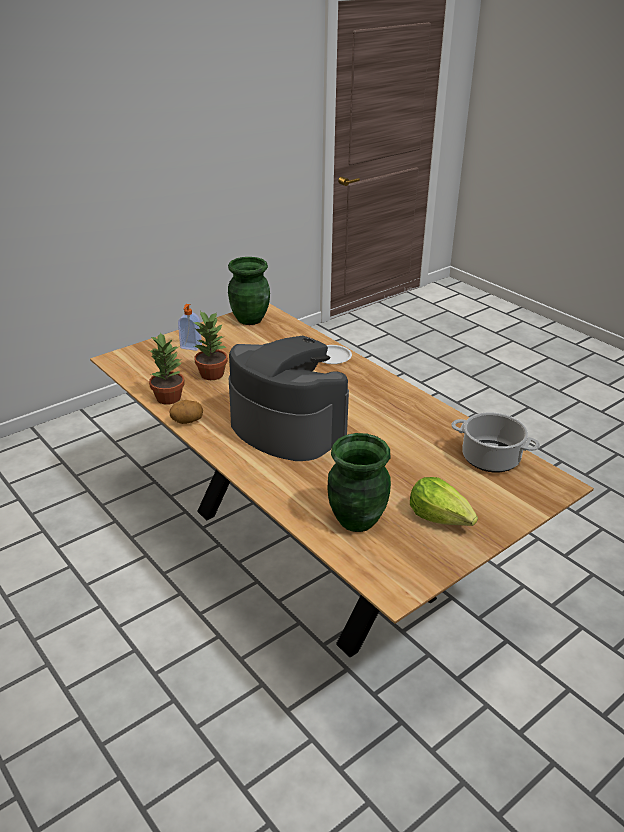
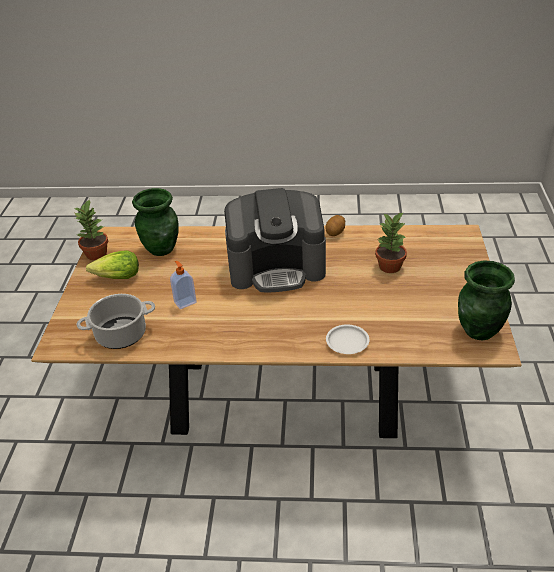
camera: 135 degrees right, 5 degrees up
(168, 397) = (376, 236): potted plant -> potted plant (97, 254)
(190, 347) = (450, 274): soap dispenser -> soap dispenser (185, 302)

